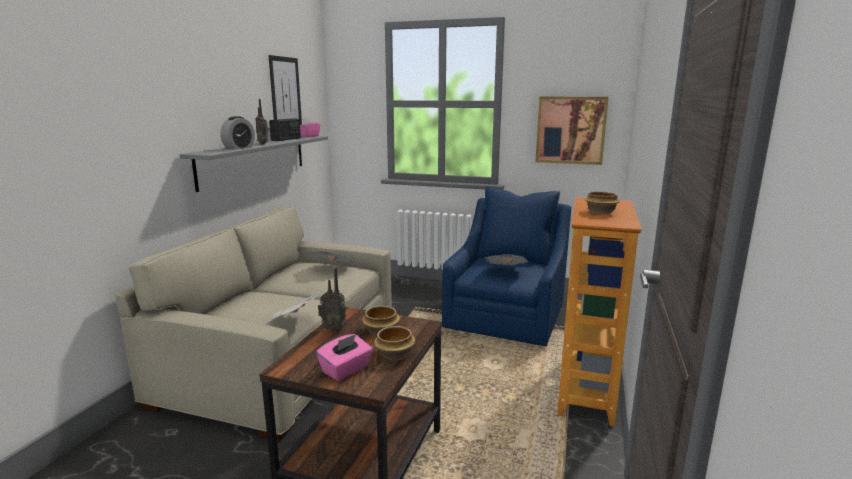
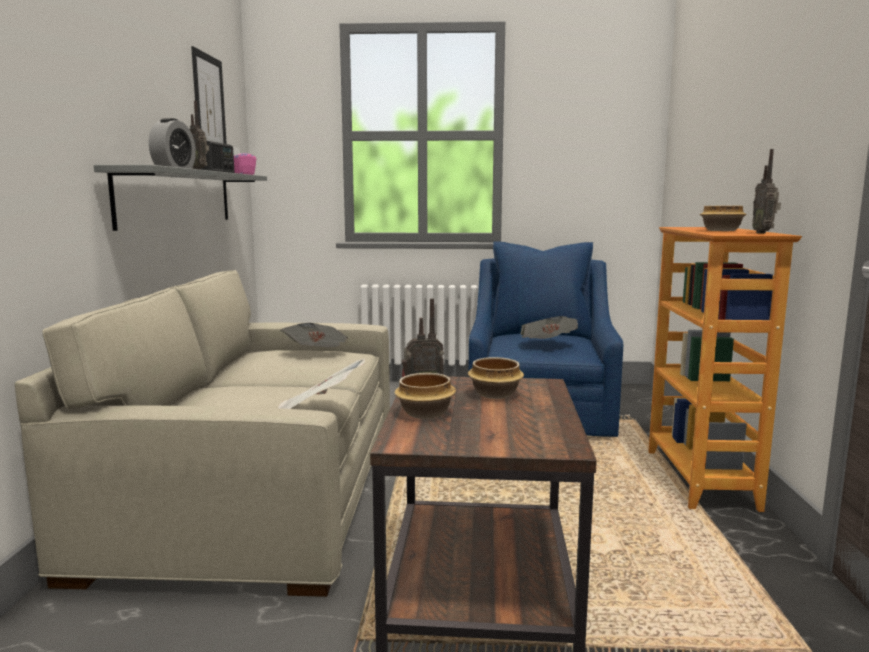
camera: 15 degrees left, 5 degrees down
(346, 370) = (499, 435): pink tissue box -> none
(395, 355) = (548, 414): bowl -> bowl (426, 414)
(570, 130) = (593, 167): picture -> none
(623, 221) = (764, 233): none -> radio

